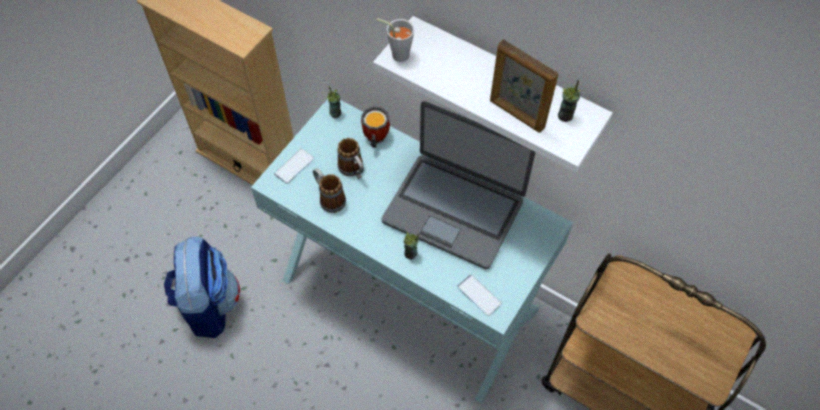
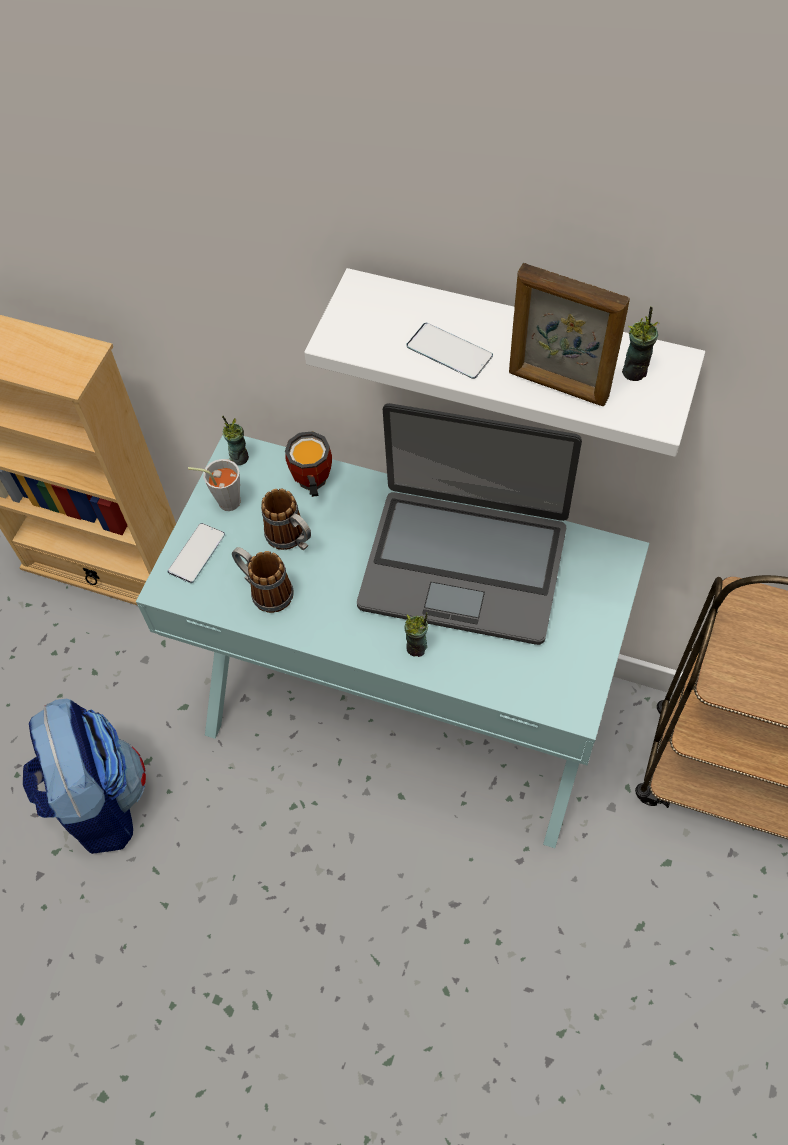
camera: 10 degrees left, 0 degrees up
(396, 54) = (339, 332): grey cup -> grey cup (224, 501)
(479, 295) = (540, 687): phone -> phone (449, 351)

